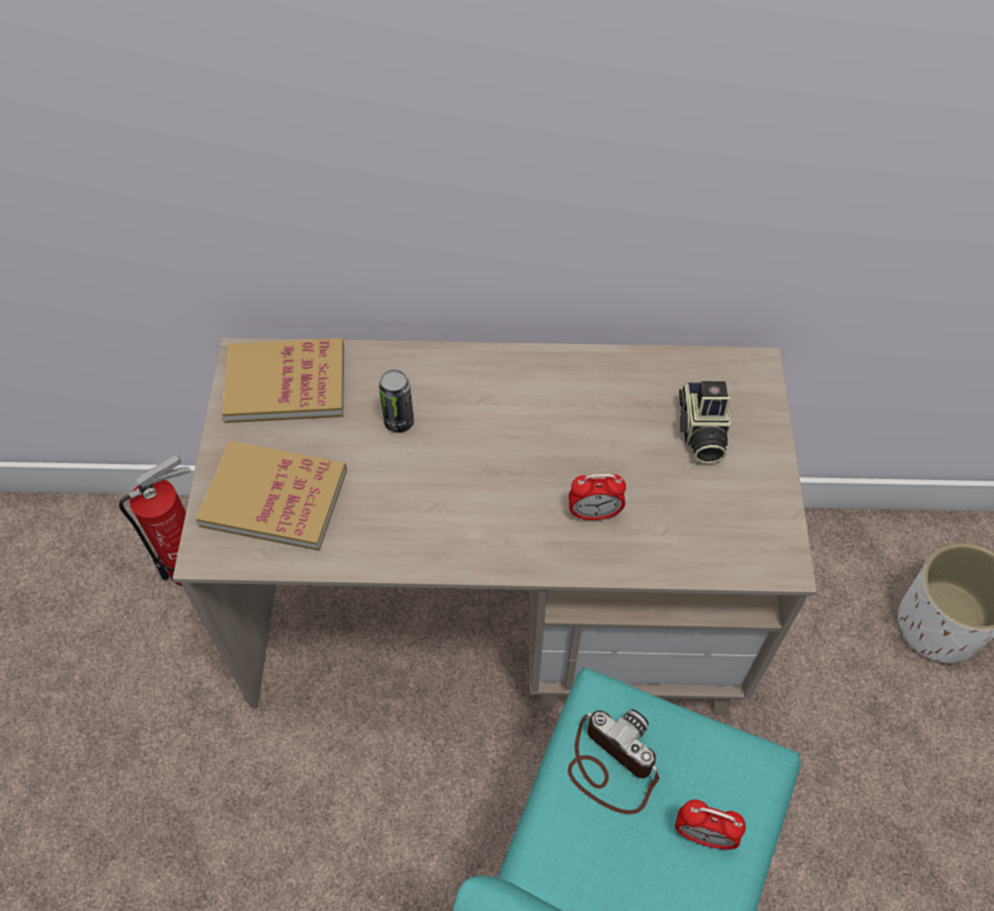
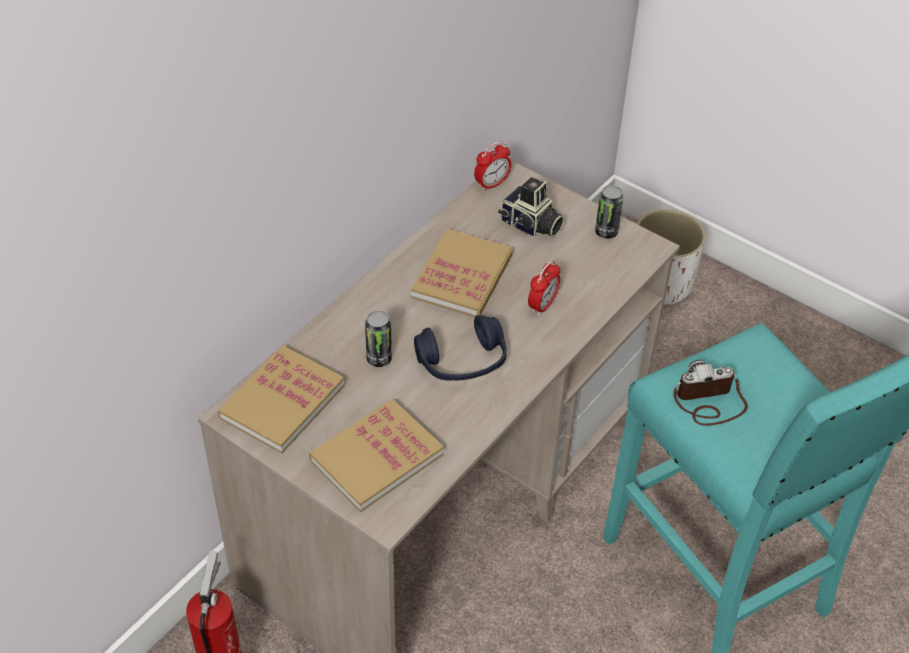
camera: 55 degrees left, 10 degrees down
(453, 491) = (462, 362): none -> blue headphones
(569, 419) = (462, 276): none -> book
(703, 835) = (781, 387): alarm clock -> alarm clock (491, 184)
(762, 507) = (606, 232): none -> can

